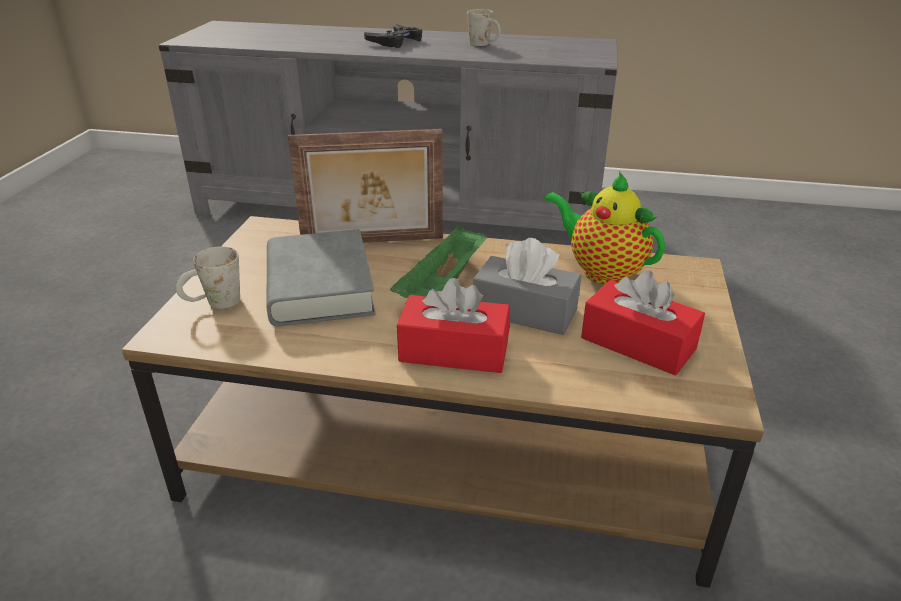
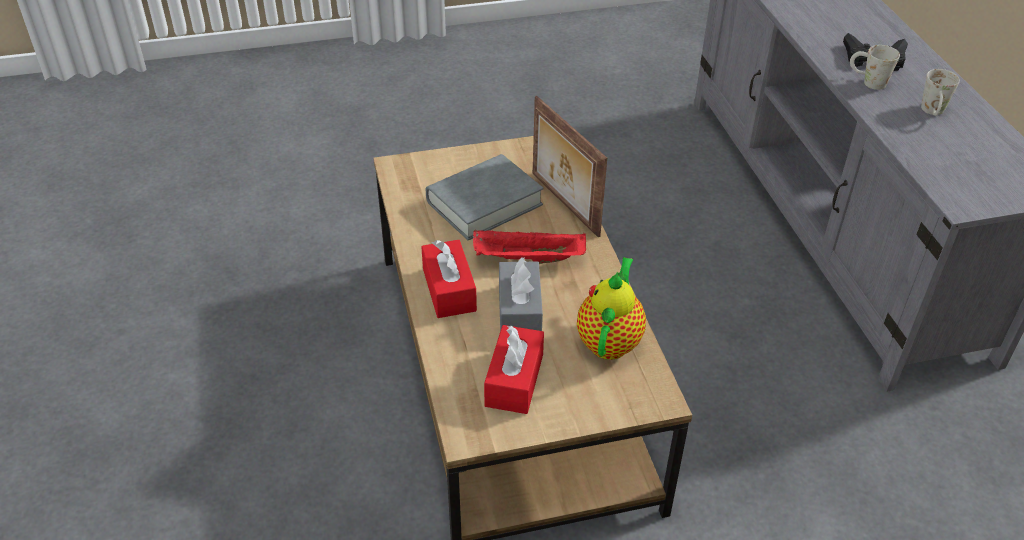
camera: 65 degrees right, 10 degrees up
(214, 304) = (436, 168): white mug -> white mug (867, 81)
(443, 285) = (527, 259): green tray -> red tray

